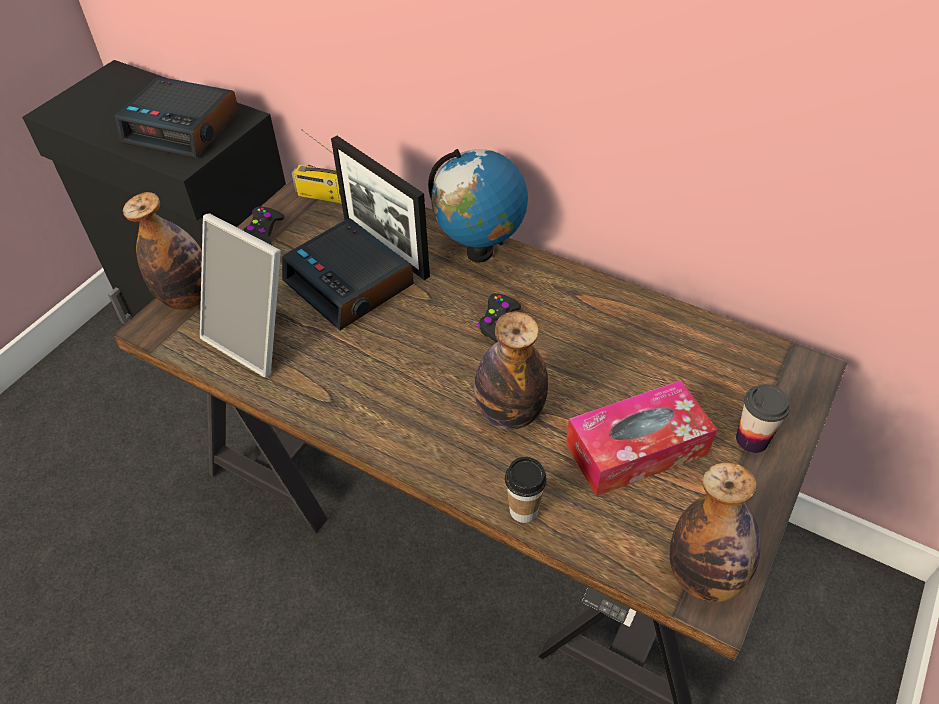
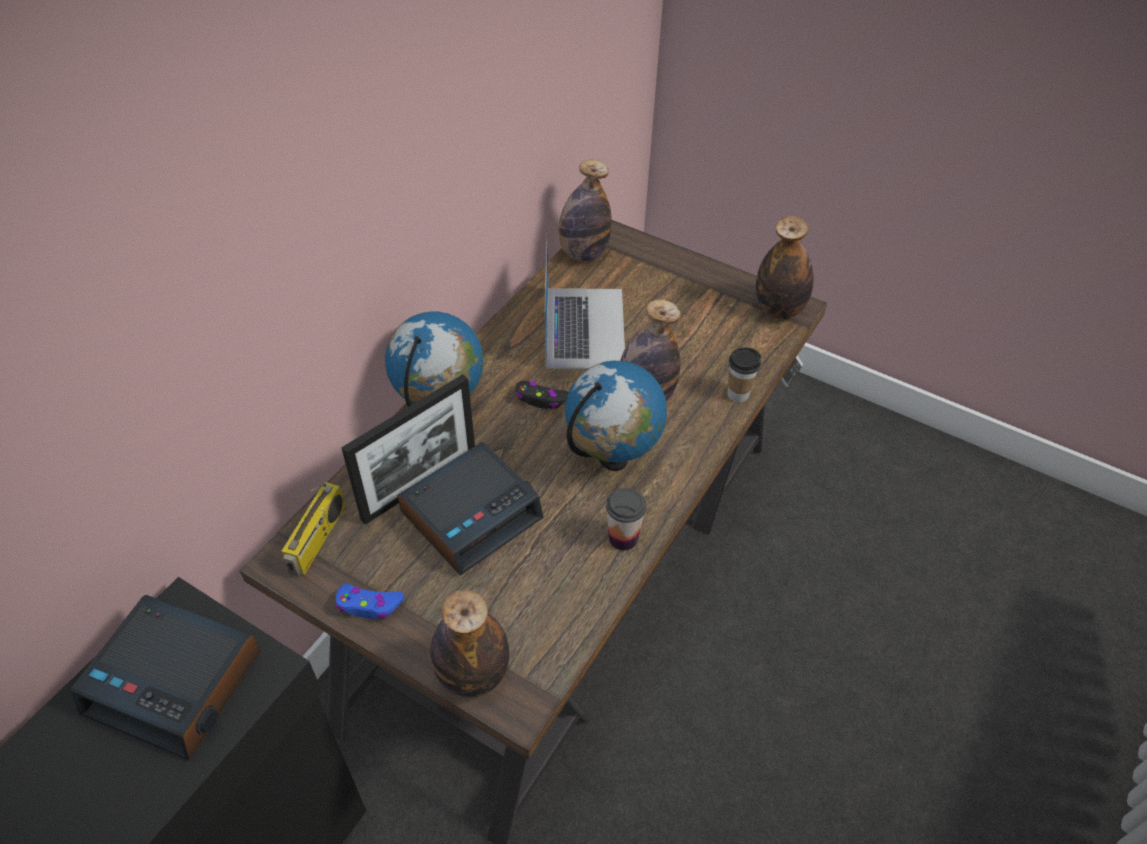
camera: 90 degrees left, 0 degrees up
(183, 128) = (177, 682): alarm clock -> alarm clock turned 90 degrees clockwise
(257, 338) = (545, 592): picture frame -> none
(264, 233) = (369, 605): black game controller -> blue game controller
(415, 385) = (613, 459): none -> globe
(618, 355) = (584, 327): none -> laptop
(636, 449) = (678, 328): tissue box -> none
(752, 439) = (667, 270): cup -> cup (623, 538)
(756, 351) = (583, 253): none -> bottle

